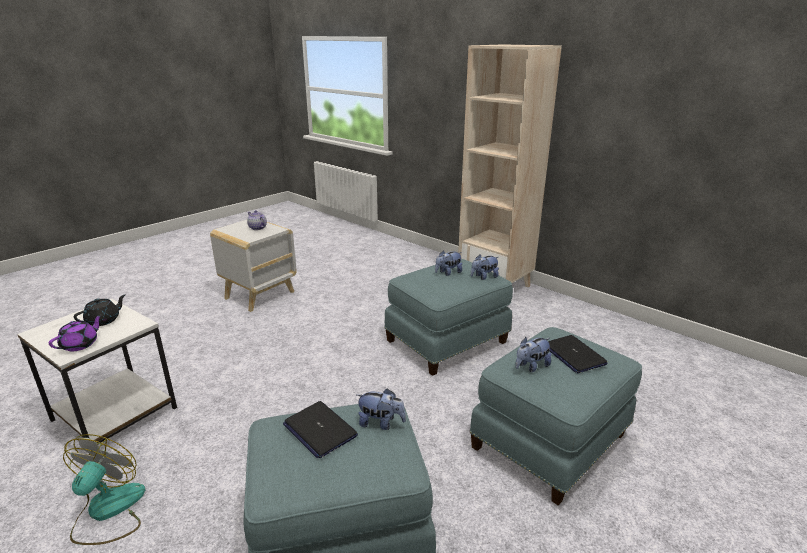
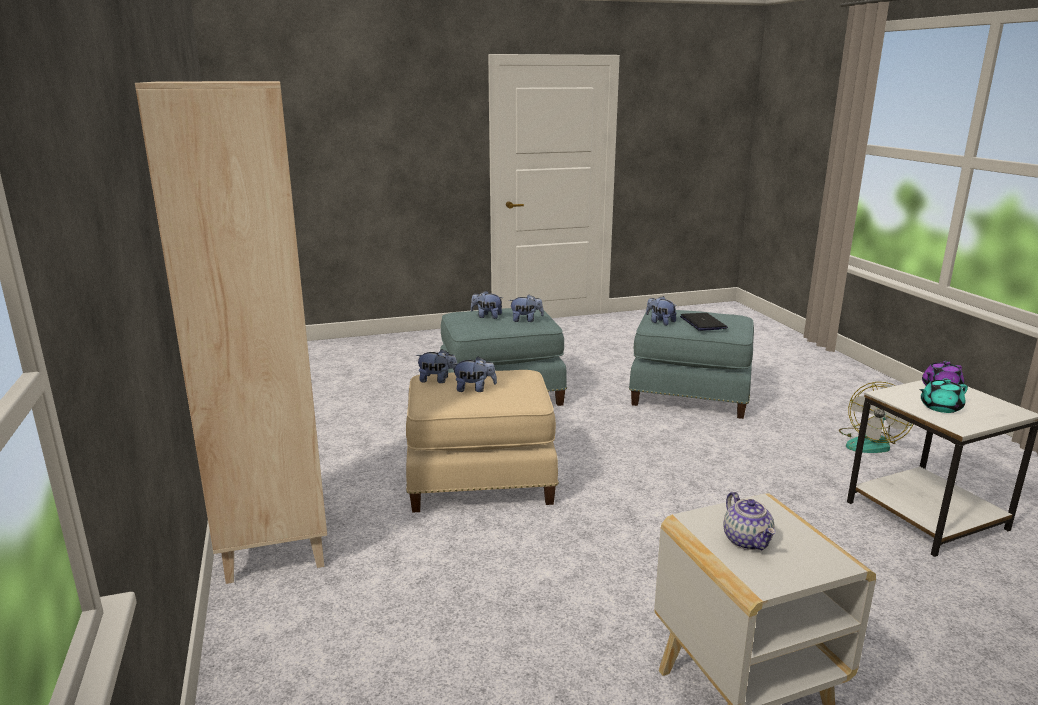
camera: 150 degrees left, 5 degrees down
(104, 320) = (939, 407): black teapot -> turquoise teapot
(447, 342) = (480, 479): blue ottoman -> beige ottoman
(573, 355) = (487, 316): laptop -> plush toy

